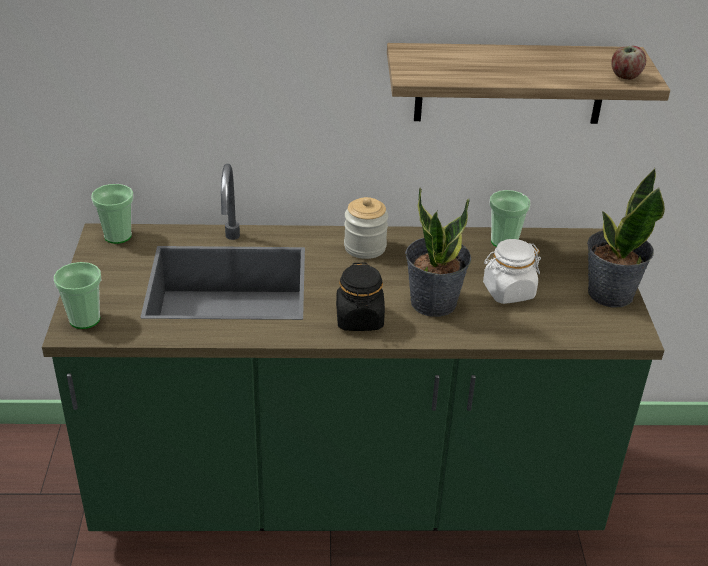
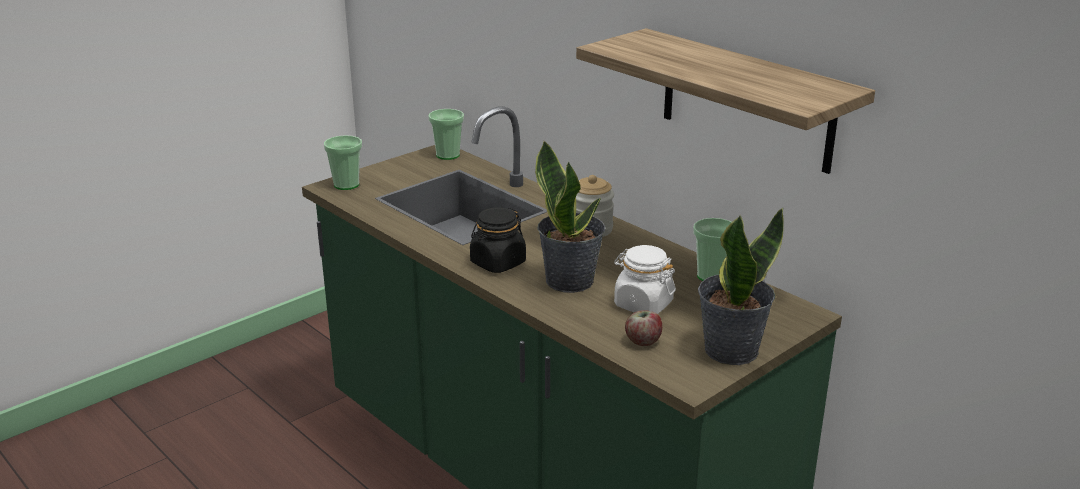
camera: 50 degrees right, 10 degrees down
(625, 76) = (788, 97): apple -> apple (643, 341)

